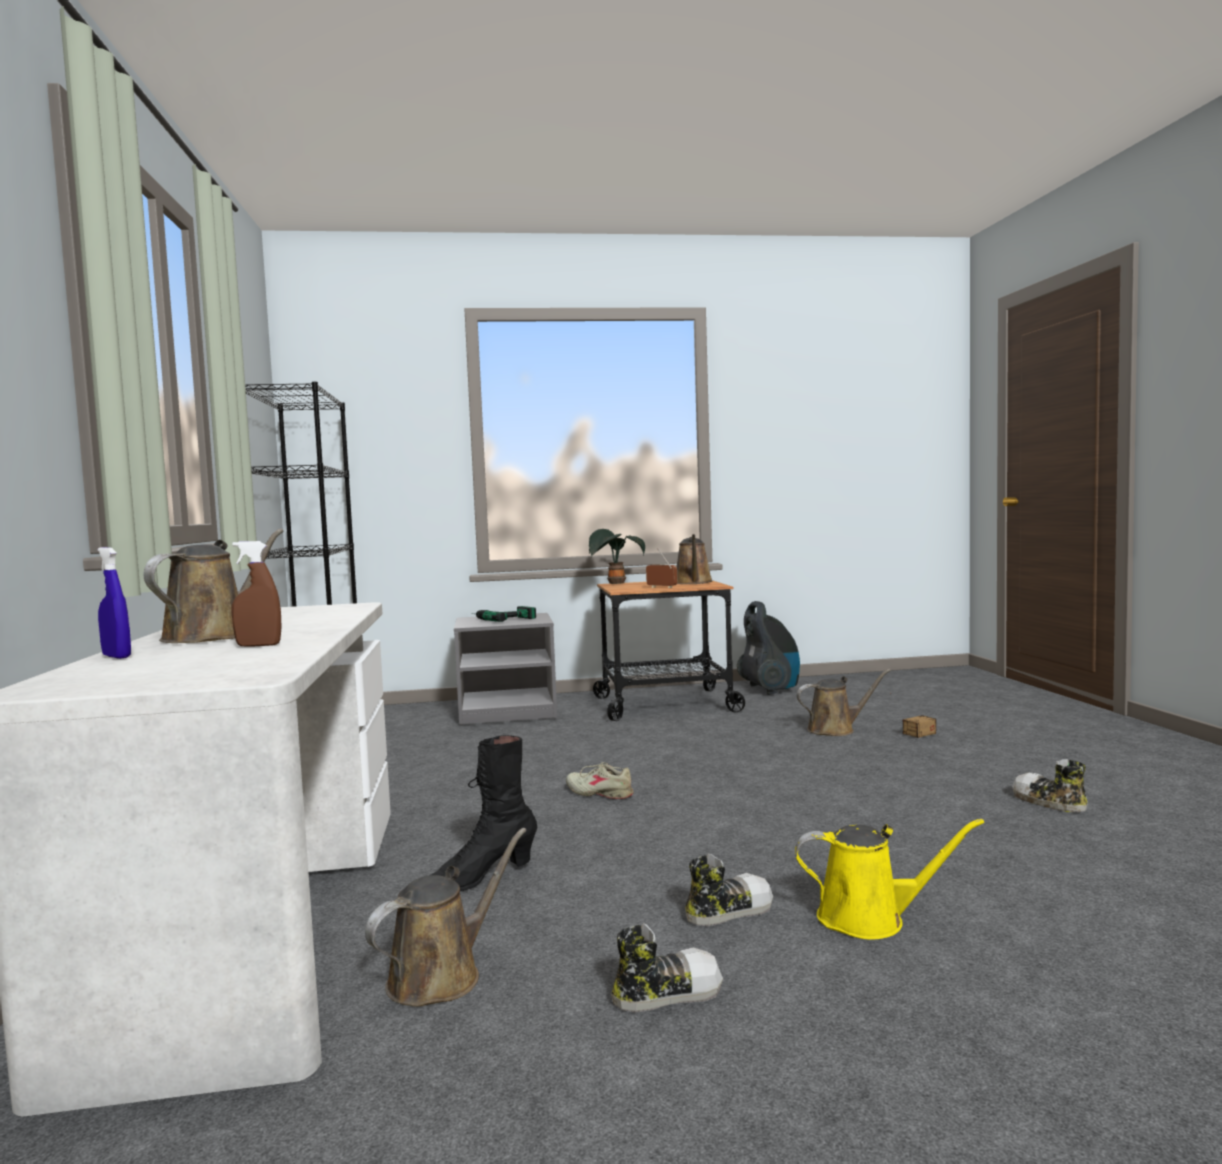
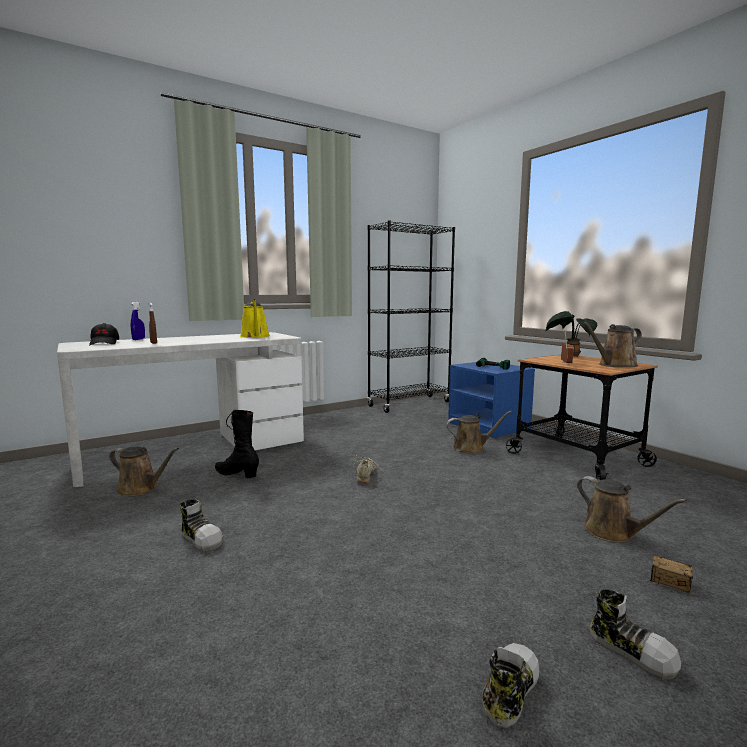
camera: 65 degrees right, 5 degrees up
(154, 669) = (105, 343): none -> black cap
(213, 636) = (186, 338): brown watering can -> brown watering can (471, 448)
(508, 712) = (489, 426): grey nightstand -> blue nightstand
(666, 993) = (112, 537): shoe -> shoe (632, 651)
(770, 689) = (702, 487): vacuum cleaner -> none
(870, 919) = (191, 588): yellow watering can -> yellow watering can (255, 336)

